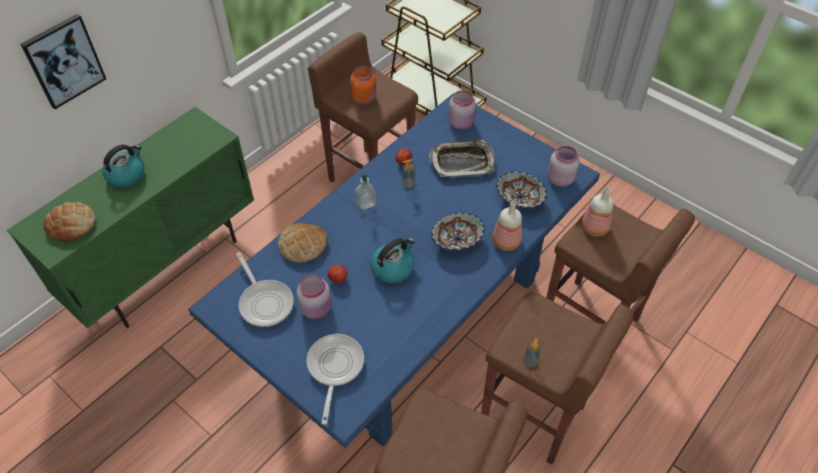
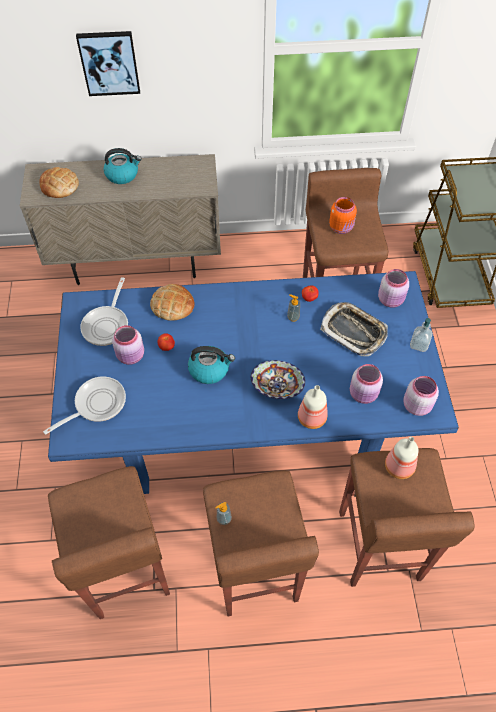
camera: 45 degrees right, 5 degrees up
(167, 268) = (137, 263): green cabinet -> beige cabinet
(366, 203) = (247, 308): soap dispenser -> soap dispenser (419, 344)
(520, 198) = (364, 394): bowl -> pink jar

